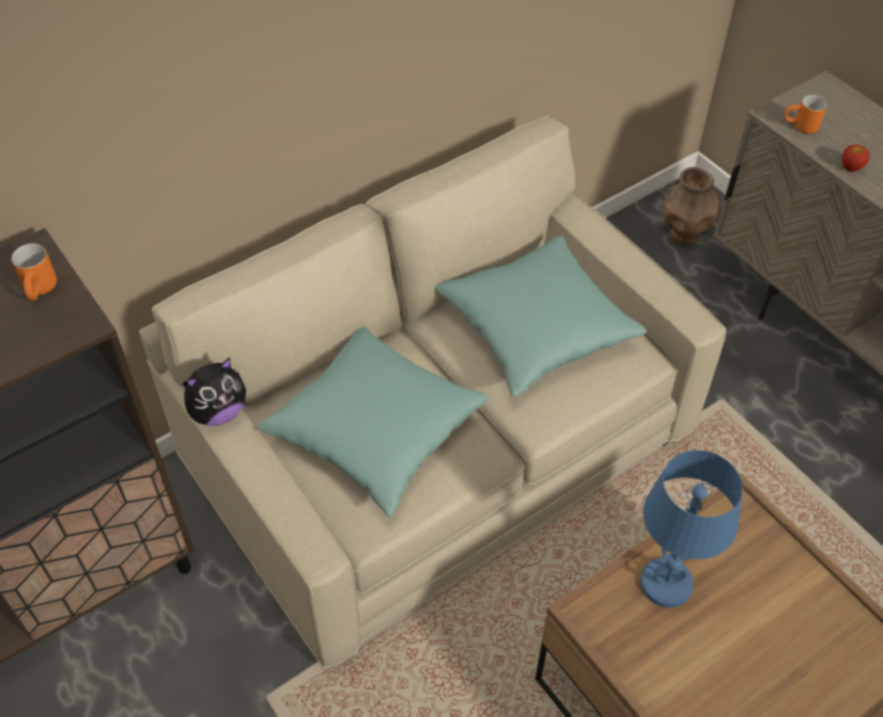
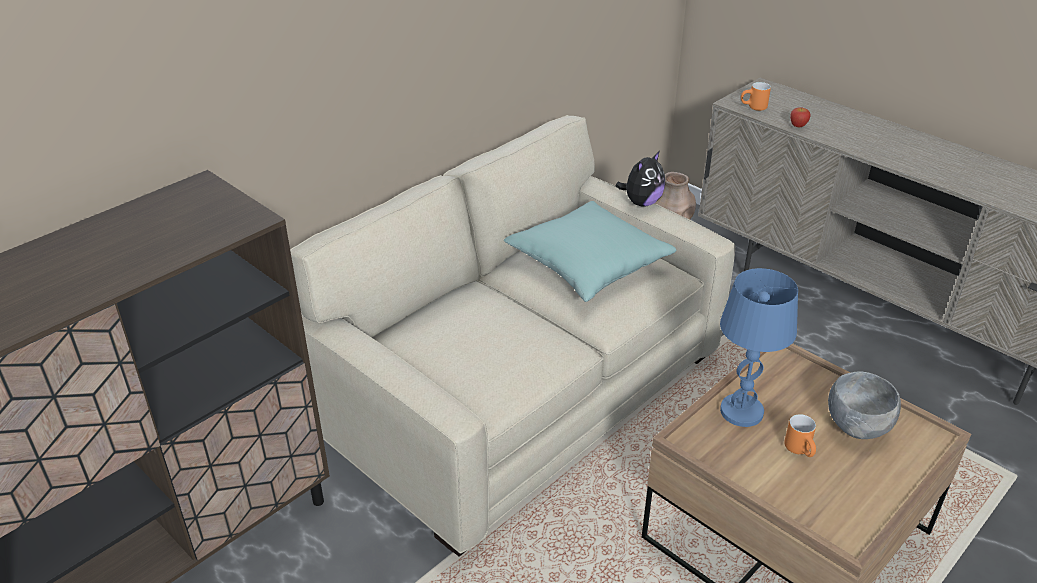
camera: 10 degrees left, 15 degrees down
(42, 291) = (216, 203): orange mug -> orange mug (801, 450)
(218, 412) = (347, 336): plush toy -> plush toy (641, 202)
(375, 430) = (478, 342): turquoise pillow -> none
(802, 629) = (857, 426): none -> grey bowl

